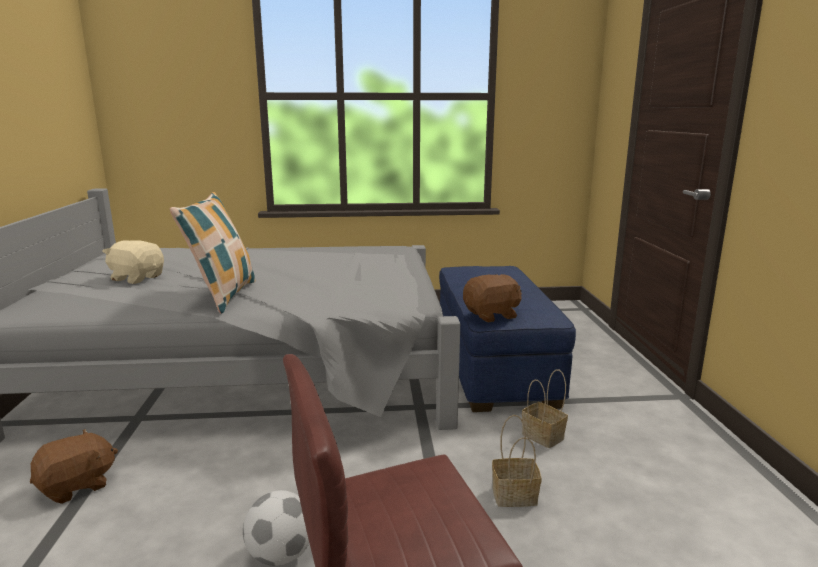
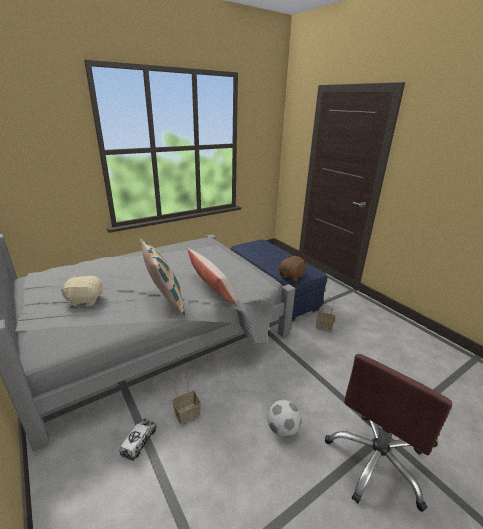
camera: 30 degrees left, 10 degrees up
(77, 486) = (139, 442): brown plush toy -> toy truck
(308, 295) = (211, 289): none -> beige pillow
(513, 496) = (339, 360): basket -> basket (186, 414)

